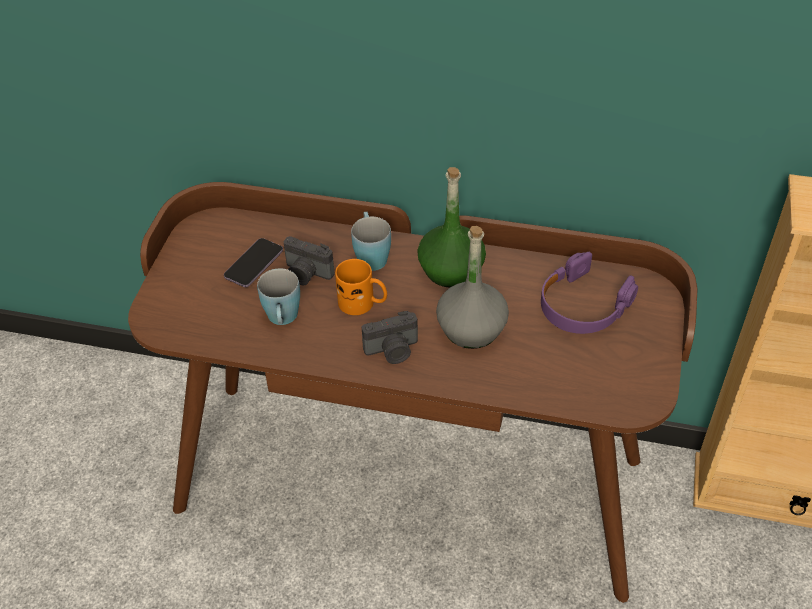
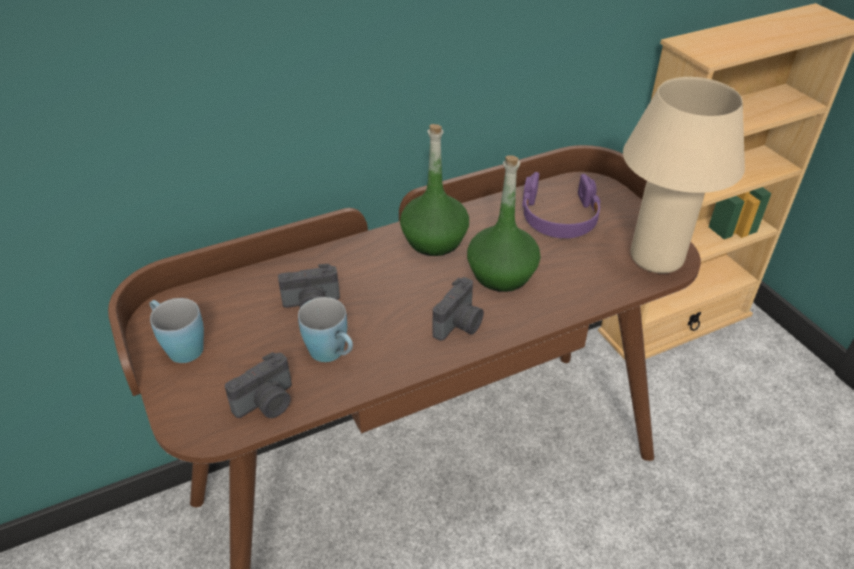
camera: 40 degrees left, 5 degrees down
(209, 330) = (267, 403): none -> camera
(254, 264) = (250, 323): phone -> none
(363, 303) = (391, 302): orange mug -> none
(371, 255) = (354, 262): blue mug -> blue mug (180, 346)
(471, 329) = (501, 274): grey bottle -> green bottle
(623, 391) = (656, 258): none -> beige table lamp

